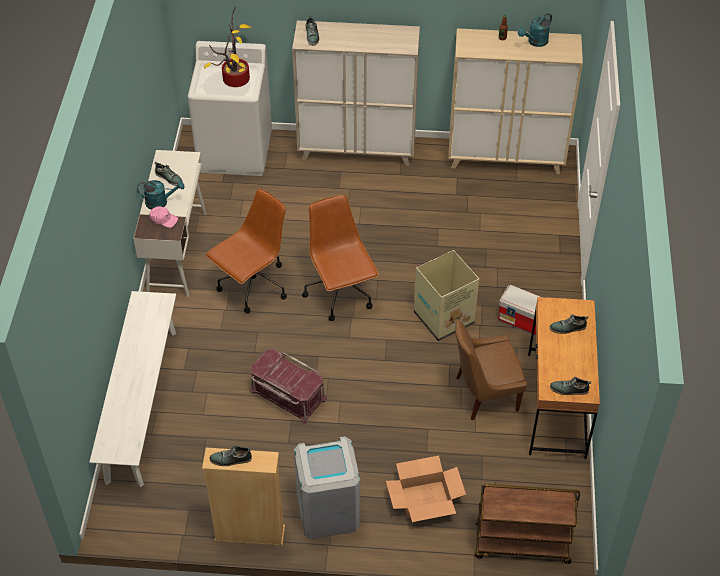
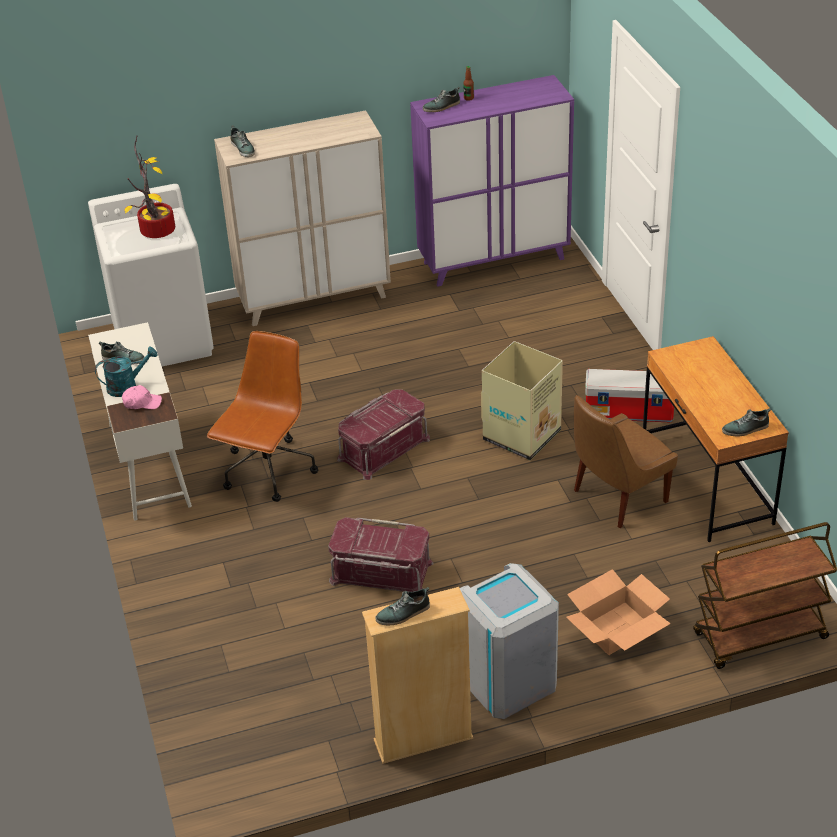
camera: 20 degrees left, 10 degrees down
(141, 404) = (196, 643): white bench -> none
(341, 294) = (383, 448): brown office chair -> red storage box
(506, 158) = (494, 260): beige cabinet -> purple cabinet
(535, 42) = (508, 93): turquoise watering can -> none
(568, 328) = (703, 370): shoe -> shoe (441, 106)

